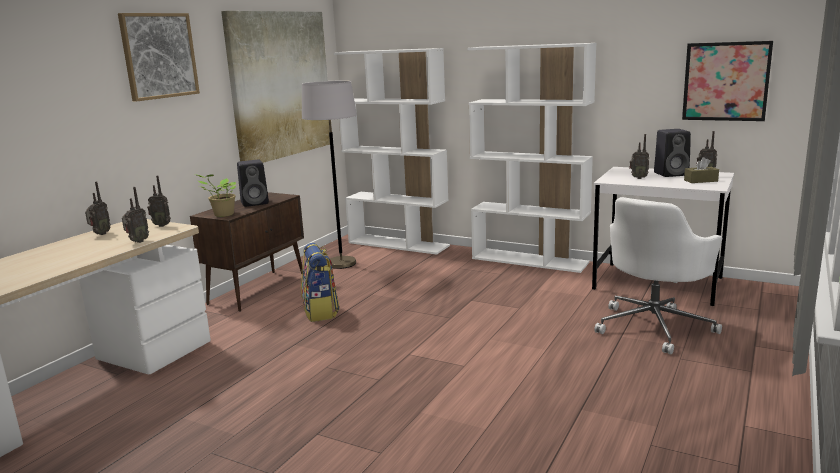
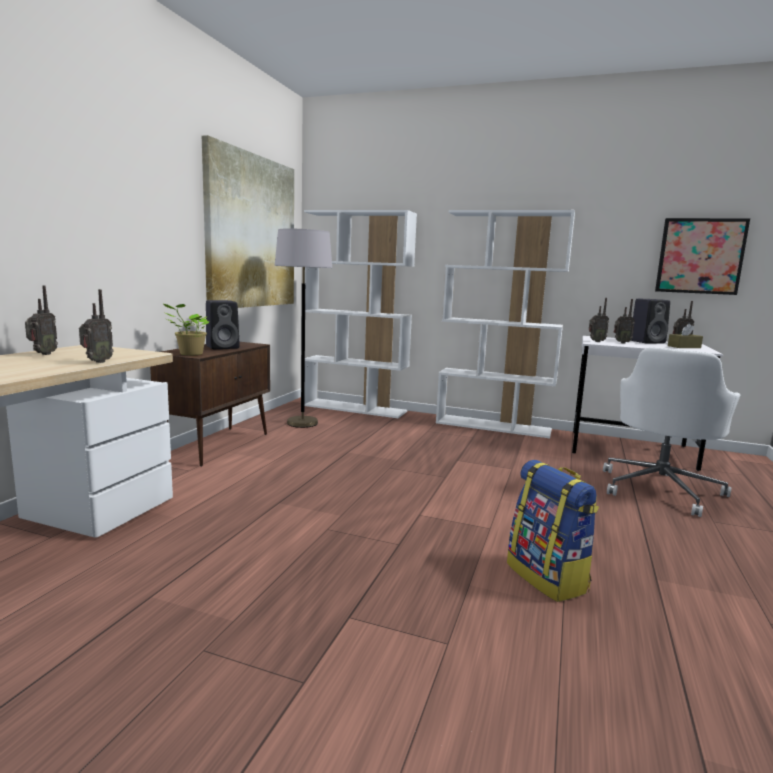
camera: 10 degrees left, 5 degrees down
(159, 56) = (132, 162): picture -> none
(162, 225) = (125, 351): radio -> radio (595, 341)
(321, 312) = (298, 468): backpack -> backpack (548, 577)

